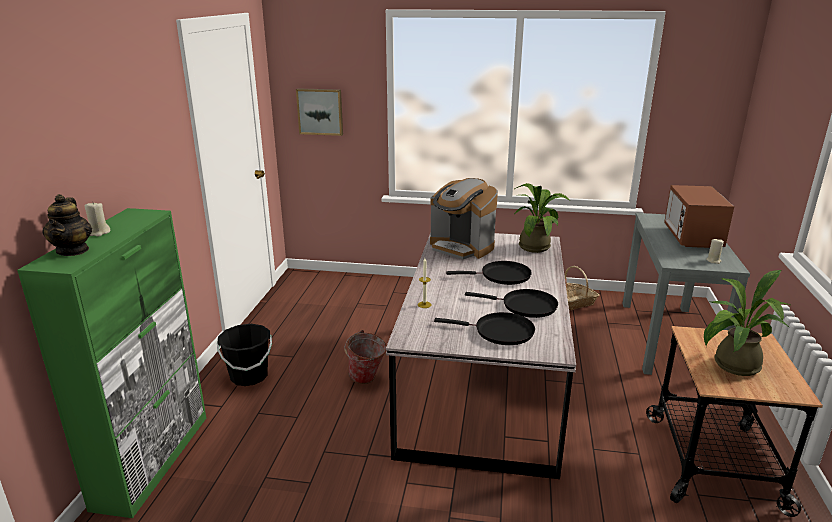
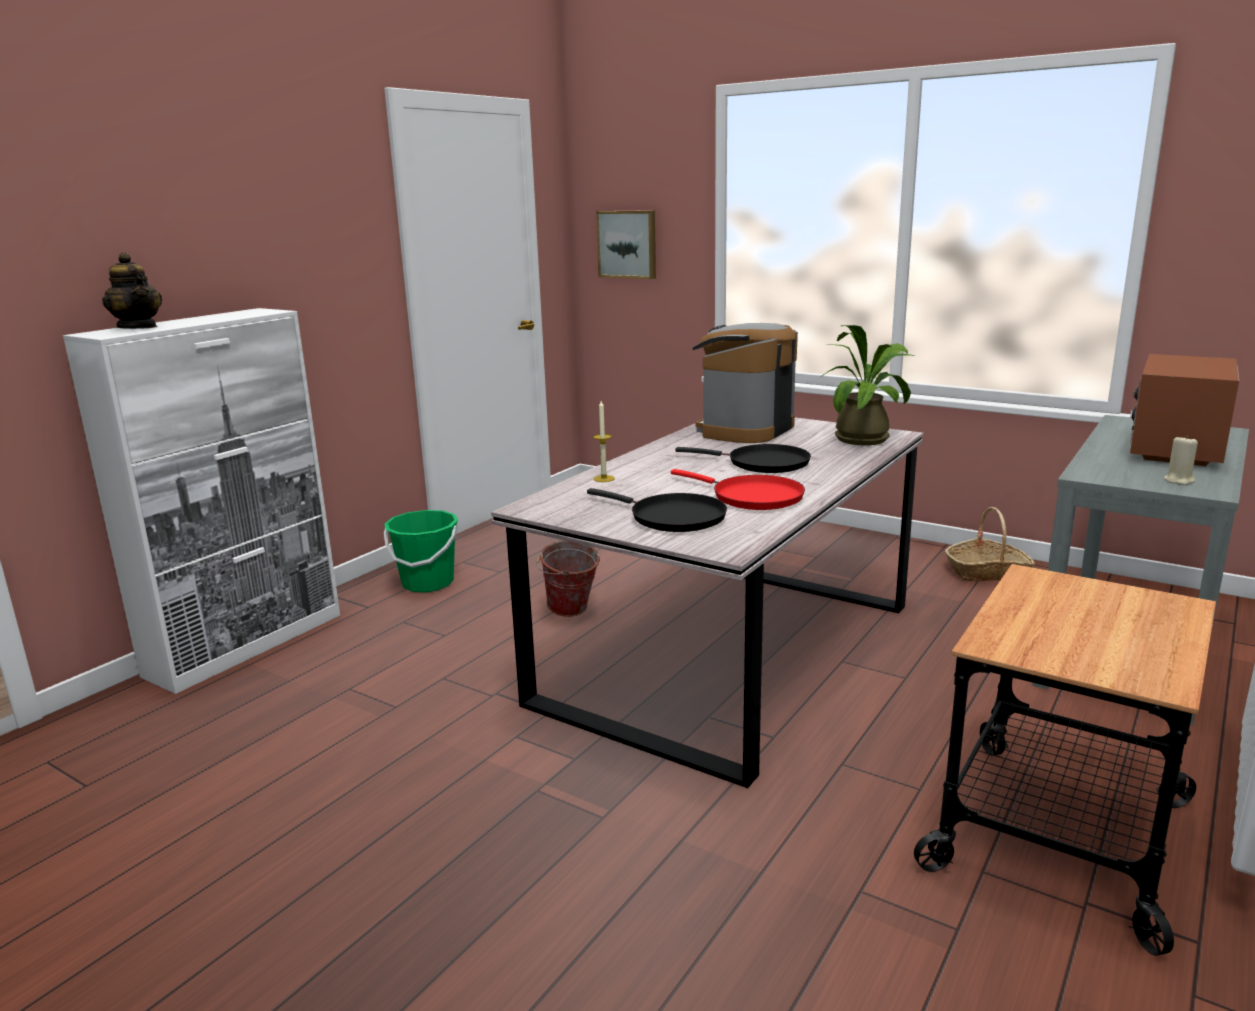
camera: 25 degrees right, 5 degrees down
(73, 250) = (138, 327): teapot -> teapot turned 60 degrees counterclockwise
(99, 233) = (190, 319): beige candle -> none
(153, 460) = (247, 644): green cabinet -> white cabinet
(249, 376) = (427, 583): black bucket -> green bucket
(461, 247) = (744, 430): coffee machine -> coffee machine turned 60 degrees clockwise
(525, 306) = (752, 497): black frying pan -> red frying pan
(731, 366) = (1064, 628): potted plant -> none

